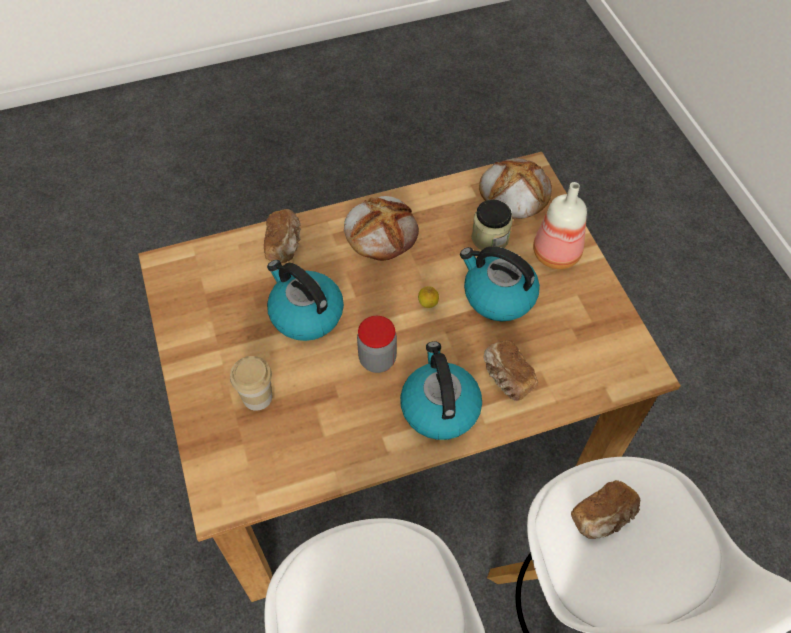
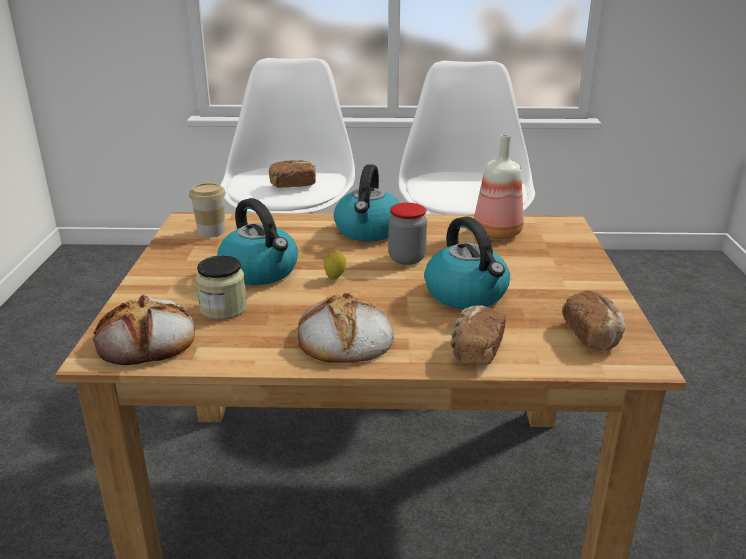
camera: 160 degrees left, 30 degrees down
(257, 397) = (528, 258): cup -> cup (211, 232)
(506, 378) = (301, 233): bread -> bread (592, 335)
(557, 254) = (168, 285): bottle -> bottle (496, 233)

